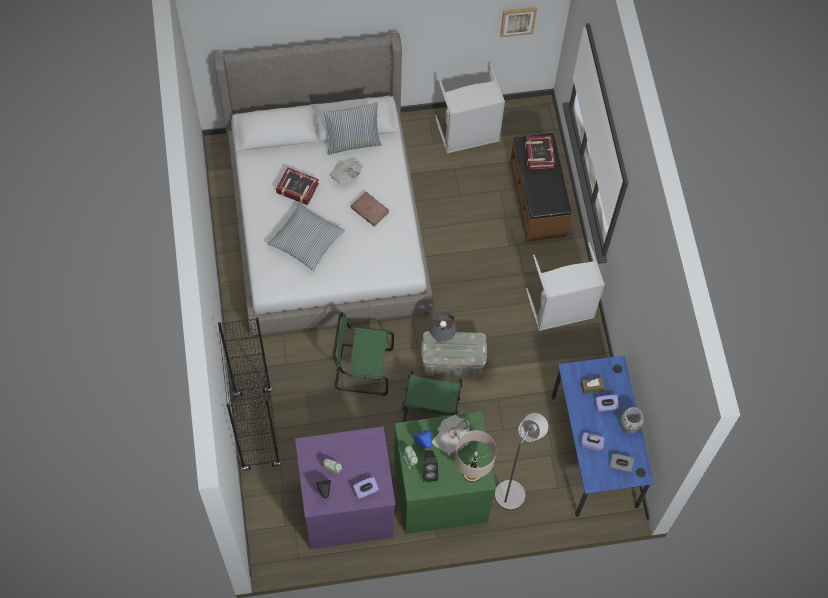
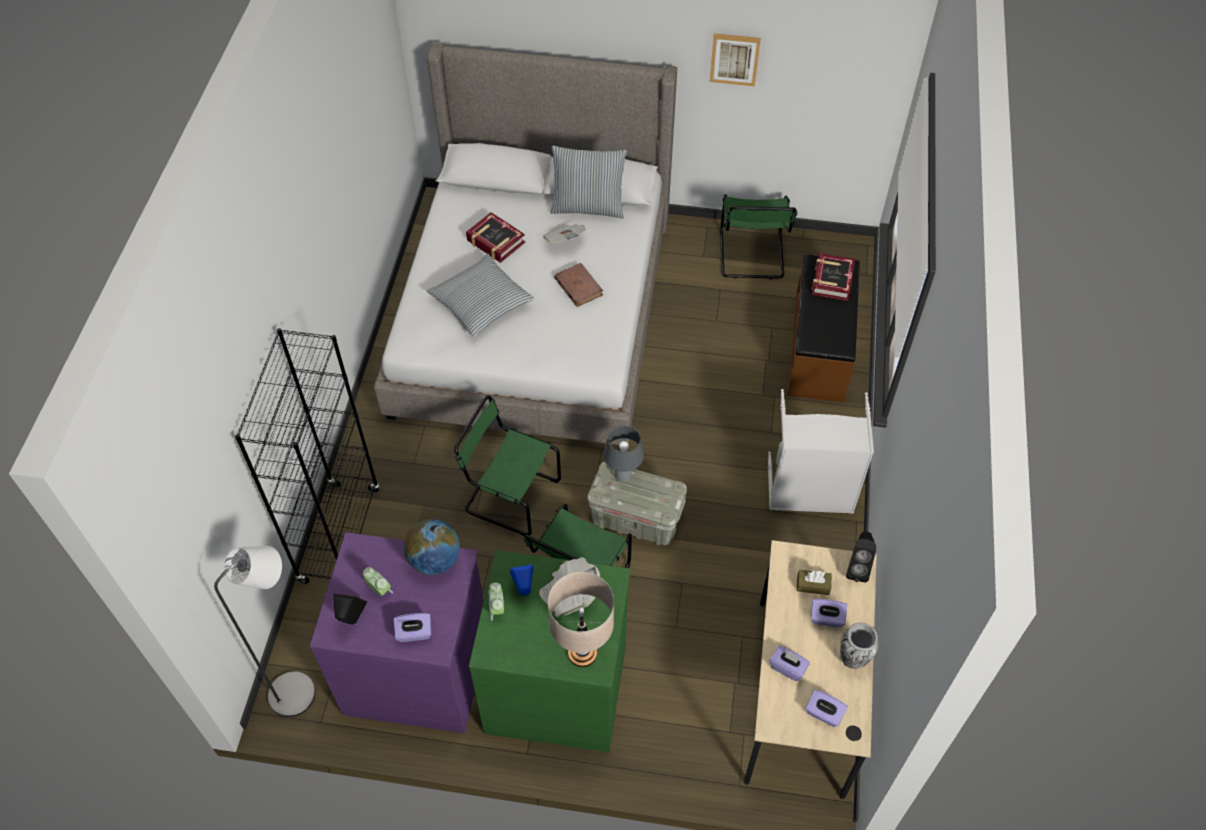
camera: 20 degrees right, 10 degrees down
(359, 440) = (435, 560): none -> globe
(429, 471) = (519, 632): black speaker -> black speaker (857, 568)
(468, 135) = (751, 257): grey laundry basket -> green chair
(513, 490) = (662, 716): grey floor lamp -> grey floor lamp (300, 689)
(518, 21) = (841, 90): picture -> picture (734, 58)
(594, 451) = (800, 695): blue desk -> beige desk
(620, 466) = (823, 713): grey tissue box -> purple tissue box

